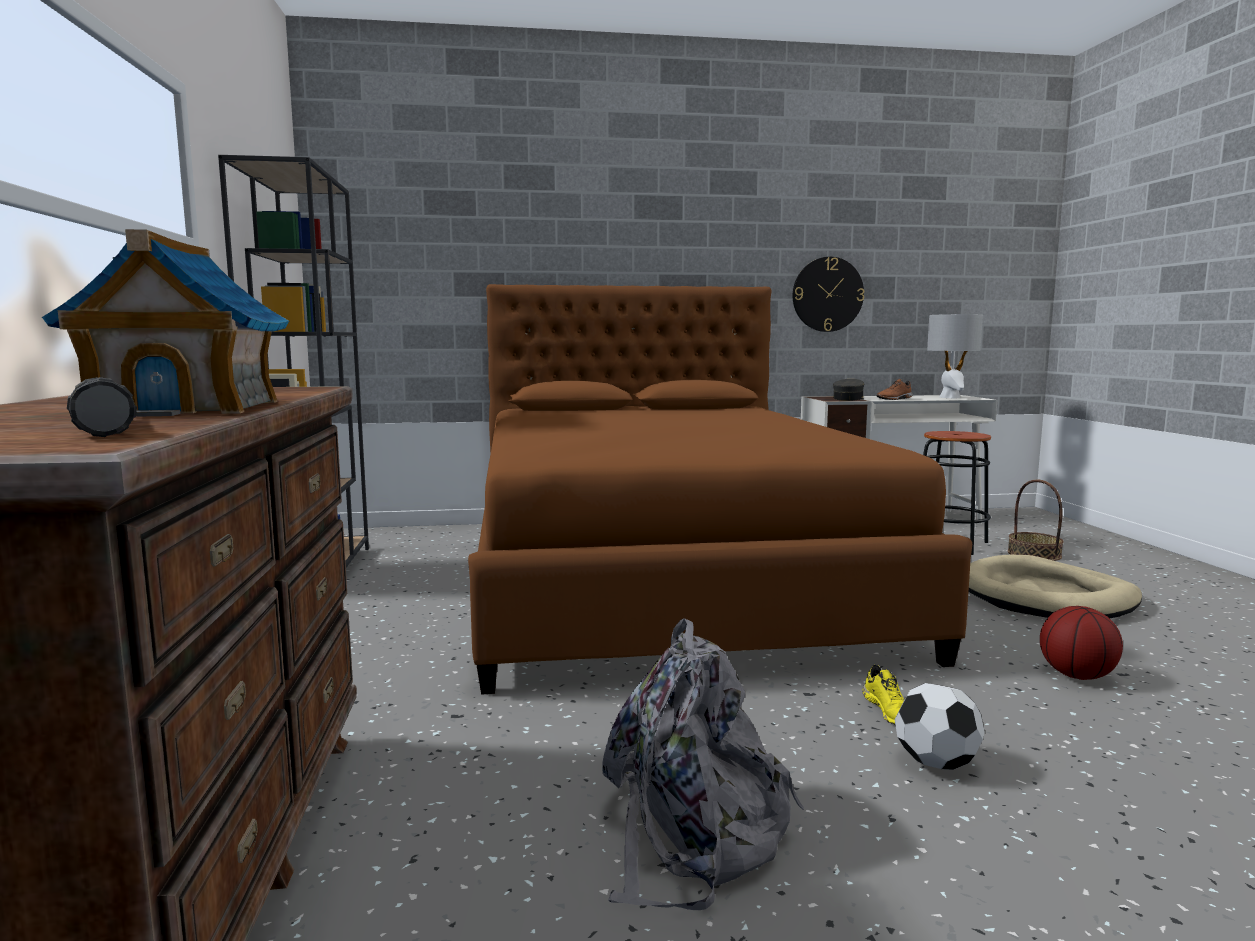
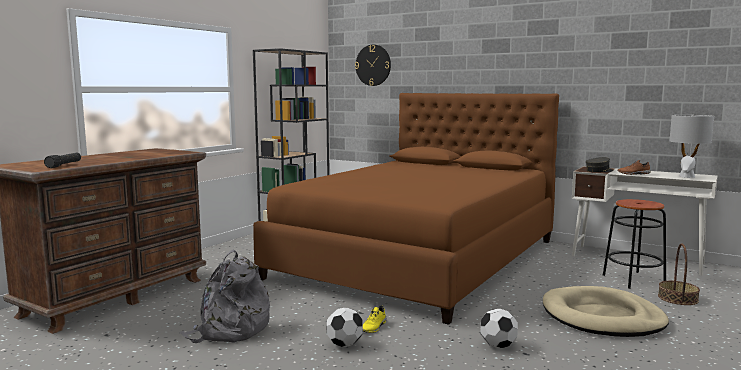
camera: 40 degrees right, 0 degrees up
(188, 408) = (112, 159): toy house -> none
(827, 294) = (606, 98): wall clock -> wall clock (373, 65)
(1077, 675) = (498, 346): basketball -> football

